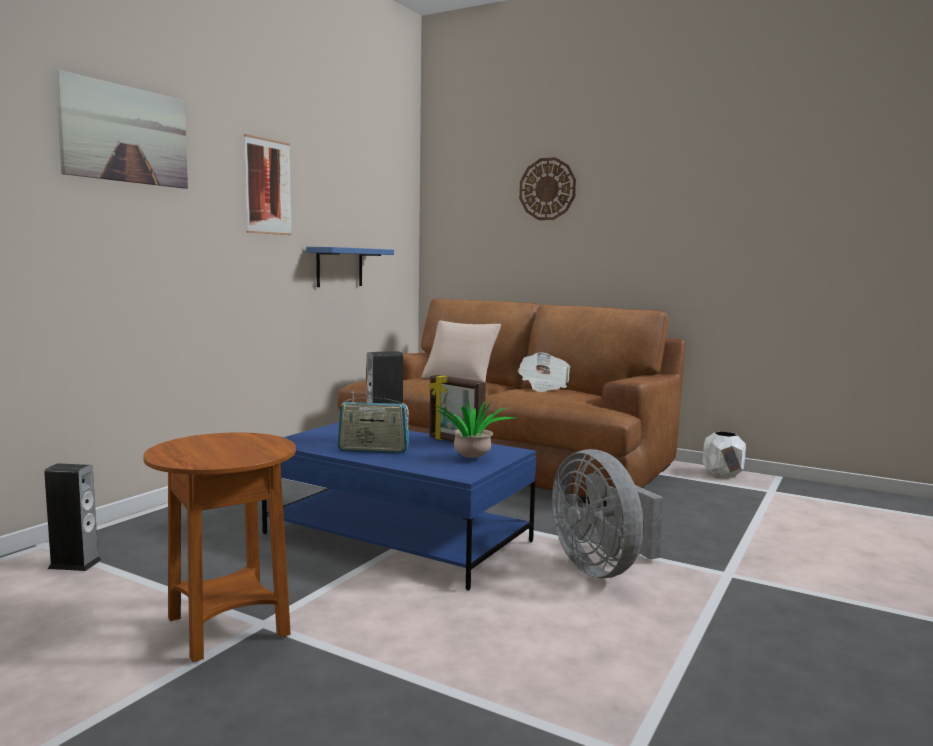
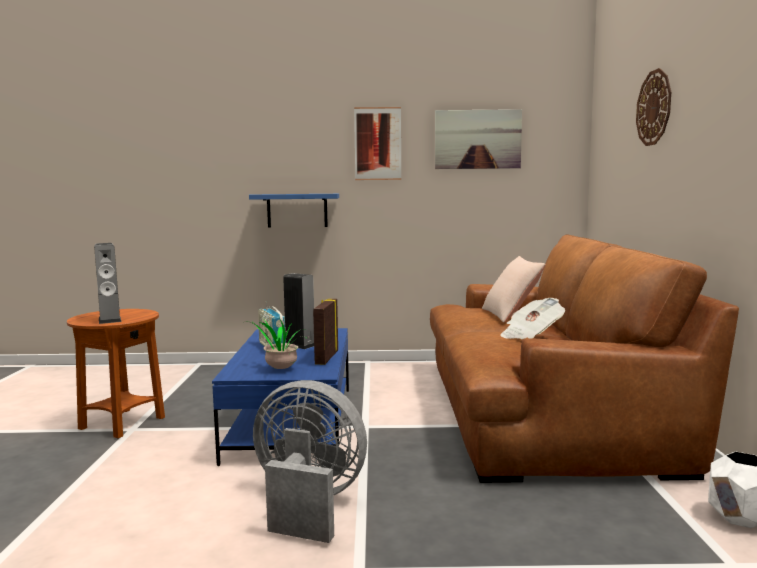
camera: 60 degrees right, 0 degrees up
(75, 564) = (180, 375): speaker -> speaker (110, 320)
(125, 134) = (257, 124): picture -> picture (477, 139)
(339, 267) = (461, 204): blue shelf -> blue shelf (297, 210)
(602, 568) = (307, 504): grey fan -> grey fan turned 75 degrees clockwise

